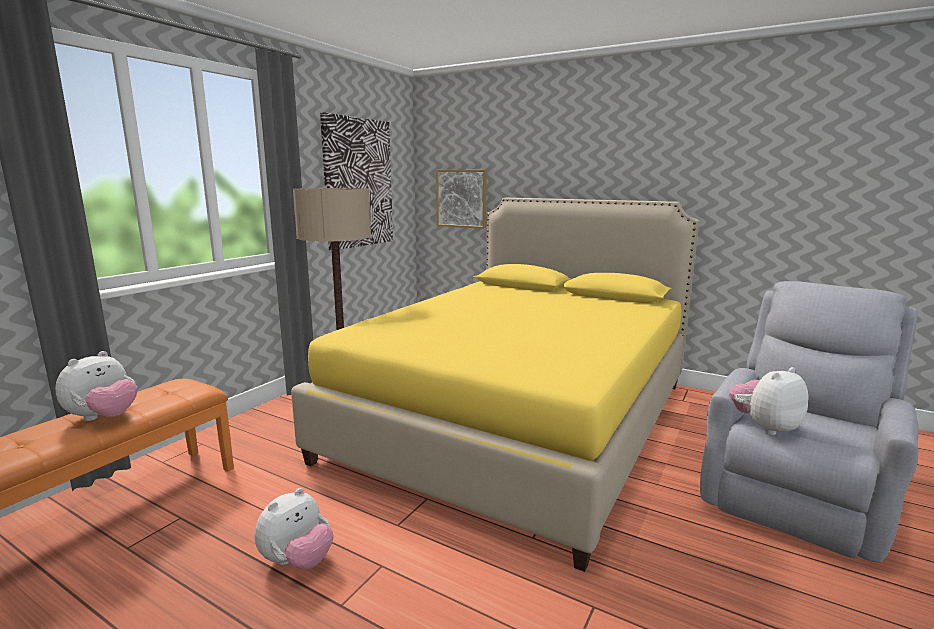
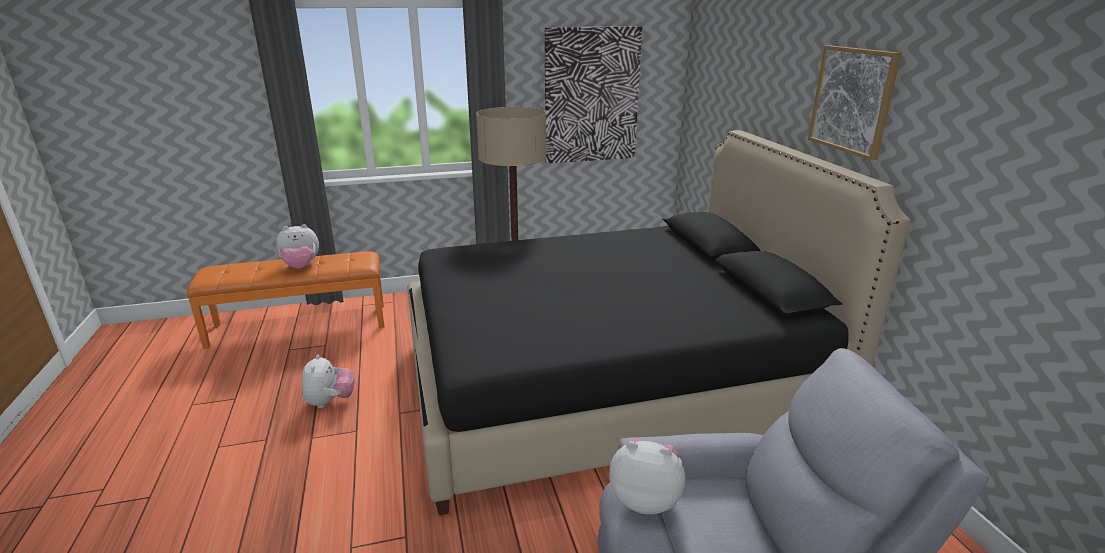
camera: 45 degrees right, 10 degrees up
(297, 561) = (330, 402): plush toy -> plush toy turned 90 degrees counterclockwise
(461, 198) = (712, 120): picture -> picture (852, 100)
(519, 419) = (607, 383): yellow bed -> black bed

